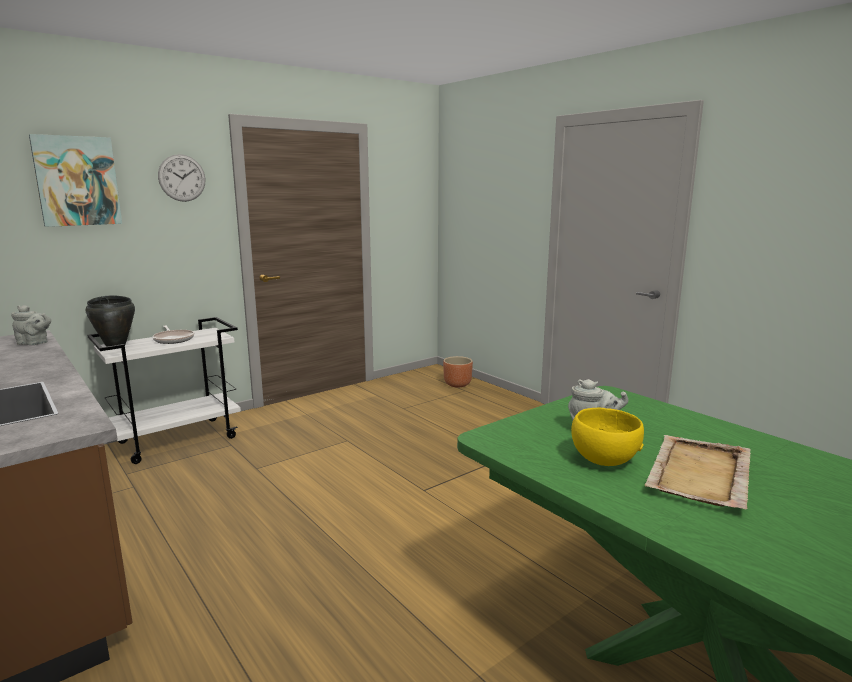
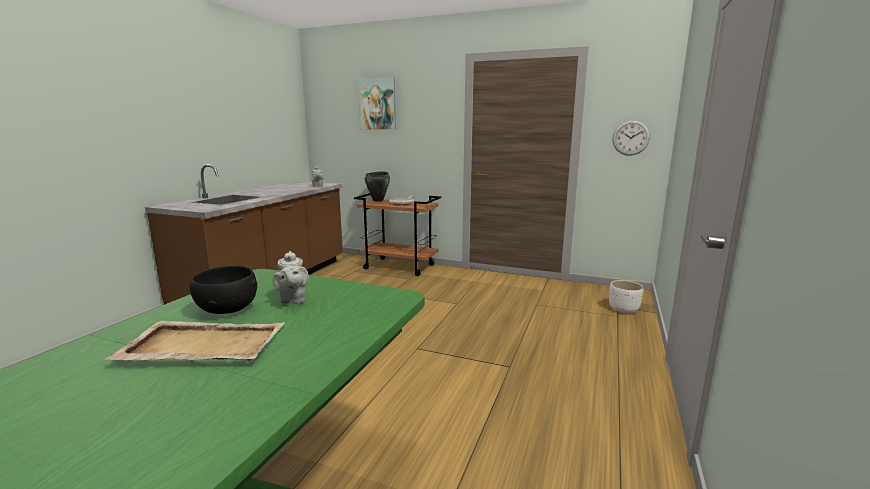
camera: 60 degrees right, 0 degrees up
(178, 439) = (400, 267): white cart -> brown cart
(182, 178) = (431, 100): wall clock -> wall clock (631, 138)
(457, 384) = (623, 310): brown planter -> white planter
(603, 459) = (227, 309): yellow bowl -> black bowl

